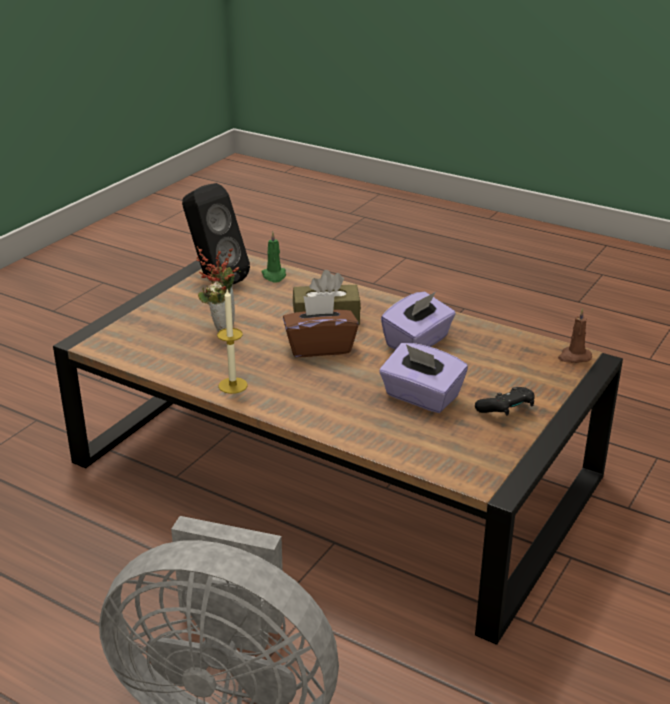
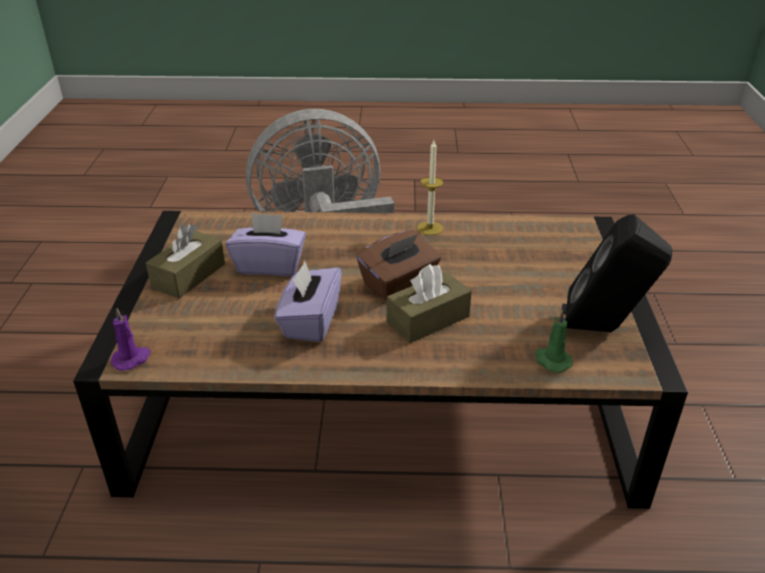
camera: 150 degrees right, 5 degrees up
(221, 327) = (511, 274): potted plant -> none
(506, 411) = (189, 276): black game controller -> brown tissue box
(574, 357) = (132, 359): brown candle -> purple candle

